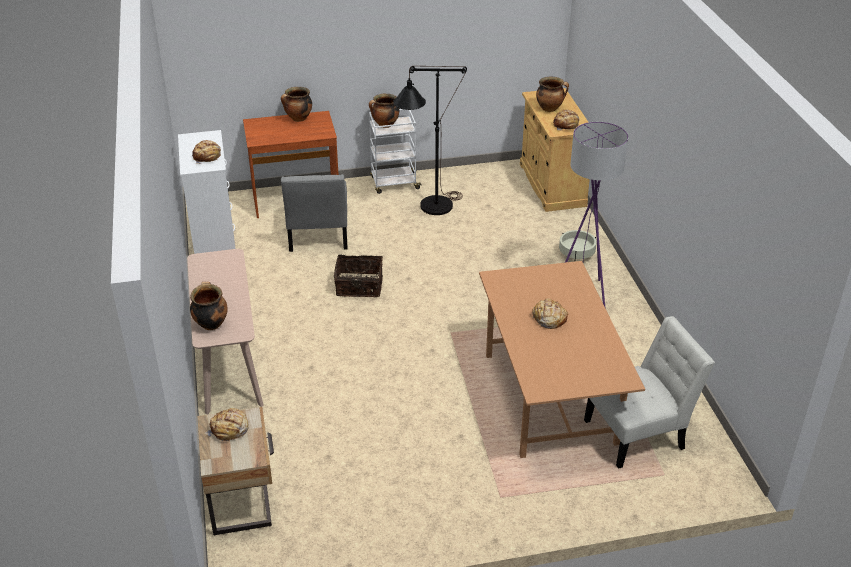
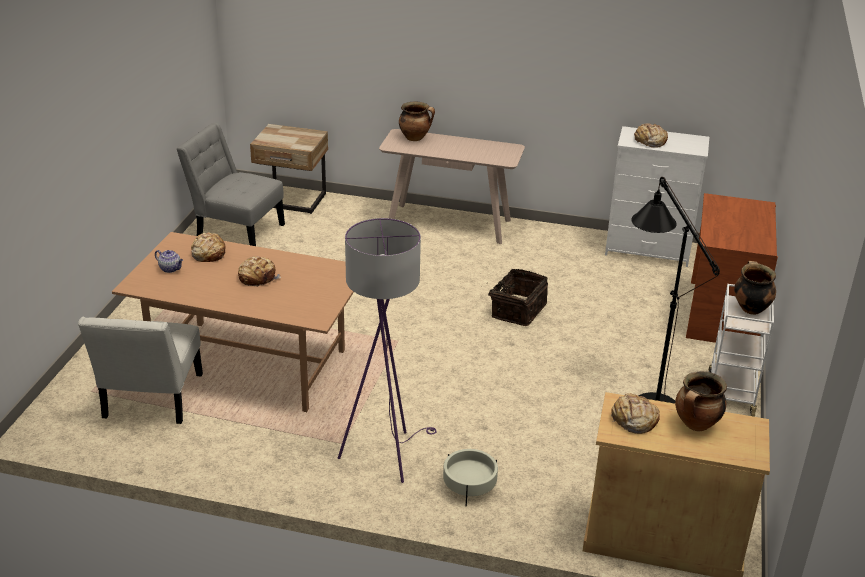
camera: 115 degrees right, 5 degrees down
(229, 430) = (300, 138): bread -> bread (208, 253)
(298, 119) = (760, 232): cooking pot -> none
(318, 236) = (631, 309): grey chair -> grey chair (236, 230)
(583, 371) = (171, 269): none -> teapot

